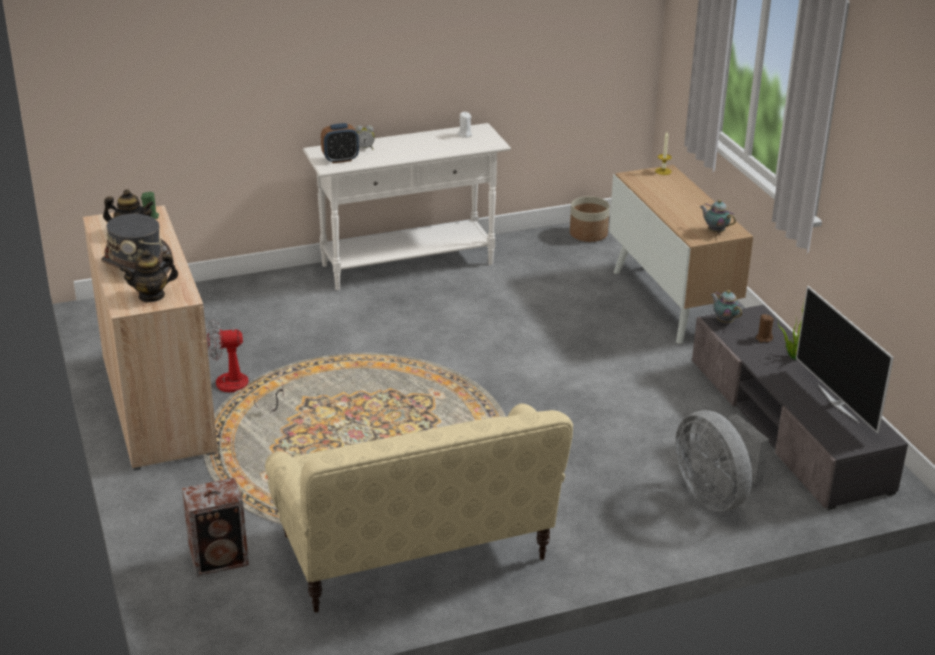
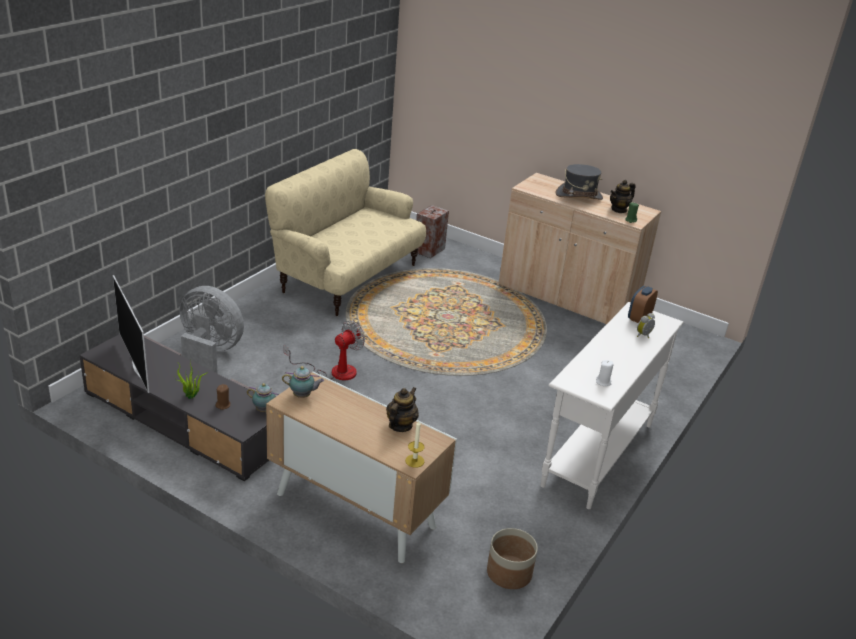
camera: 140 degrees right, 0 degrees up
(152, 295) = (540, 184): teapot -> teapot (400, 425)
(240, 388) = (544, 320): fan -> fan (334, 371)
(839, 403) = (139, 368): television -> television turned 150 degrees counterclockwise

